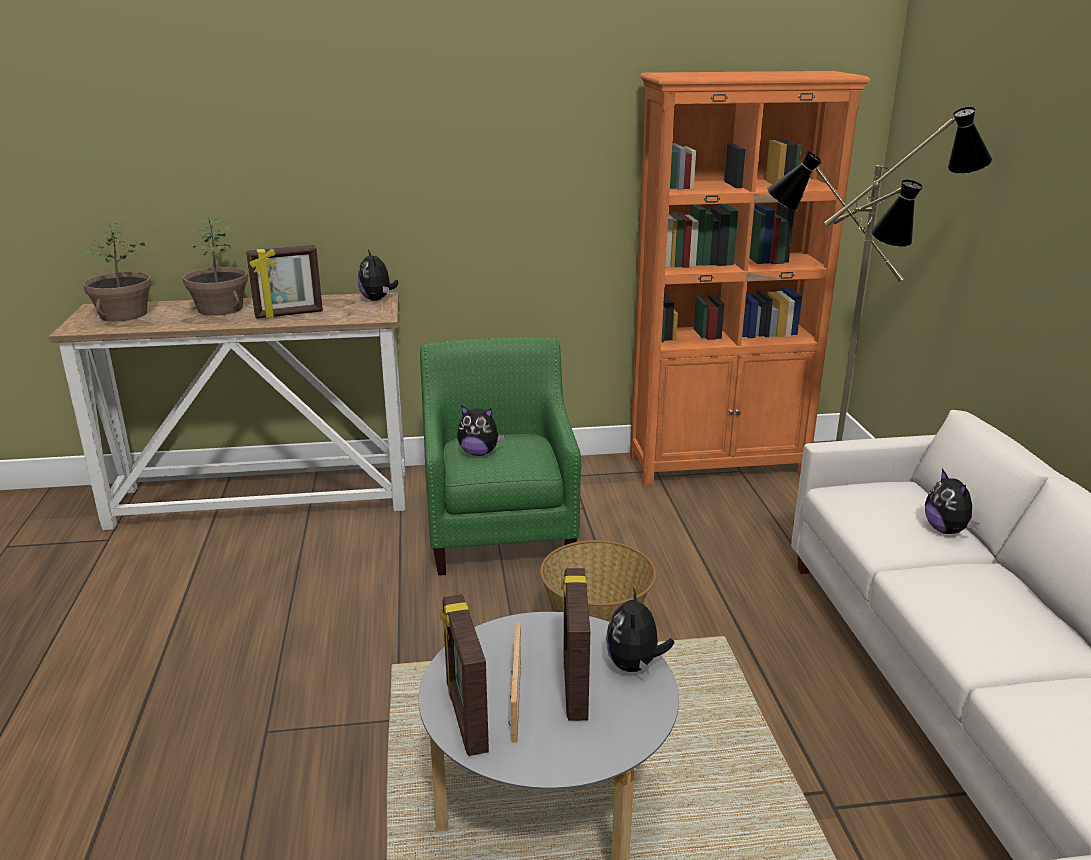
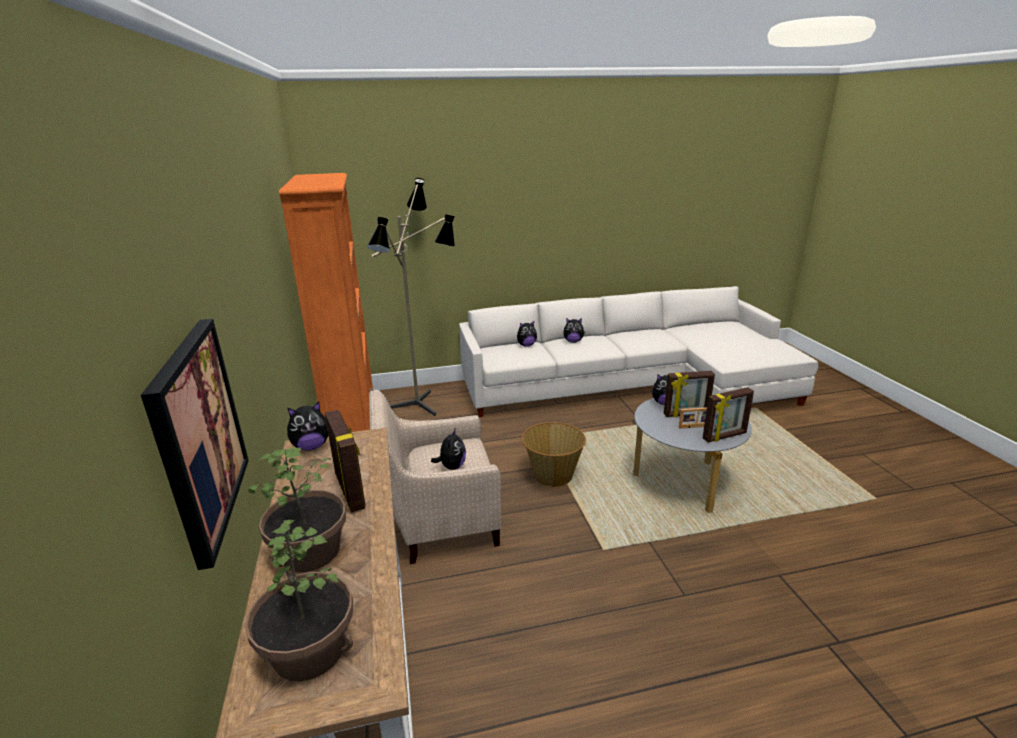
camera: 95 degrees left, 0 degrees up
(195, 179) = (198, 435): none -> picture
(501, 532) = (439, 522): green armchair -> beige armchair
(1001, 594) = (573, 341): none -> plush toy

